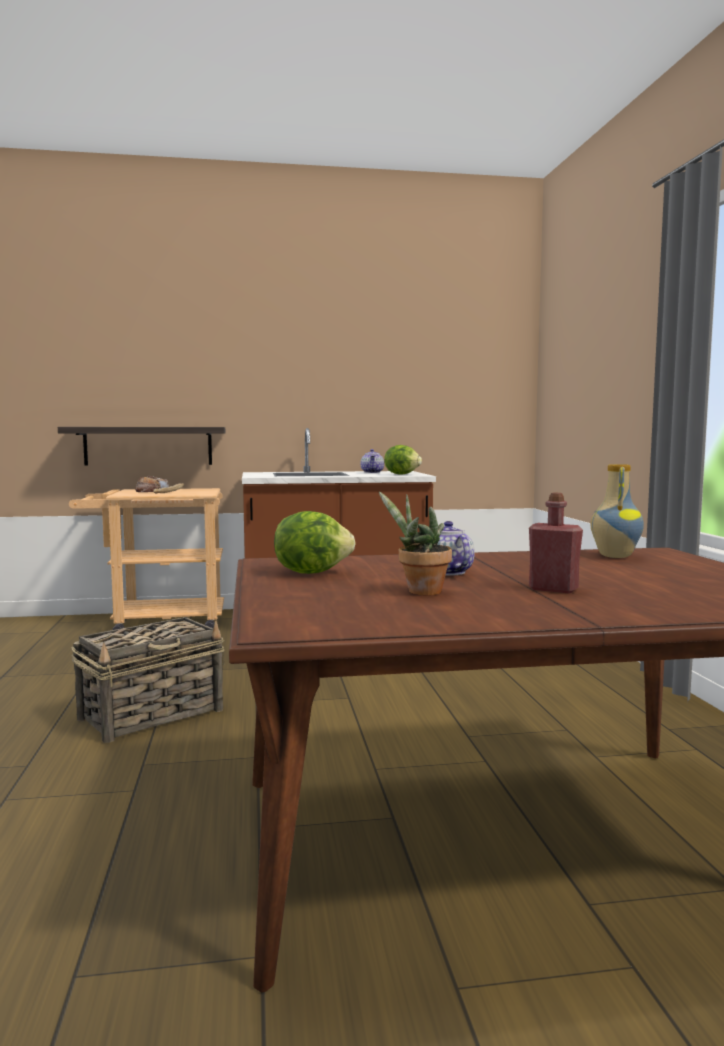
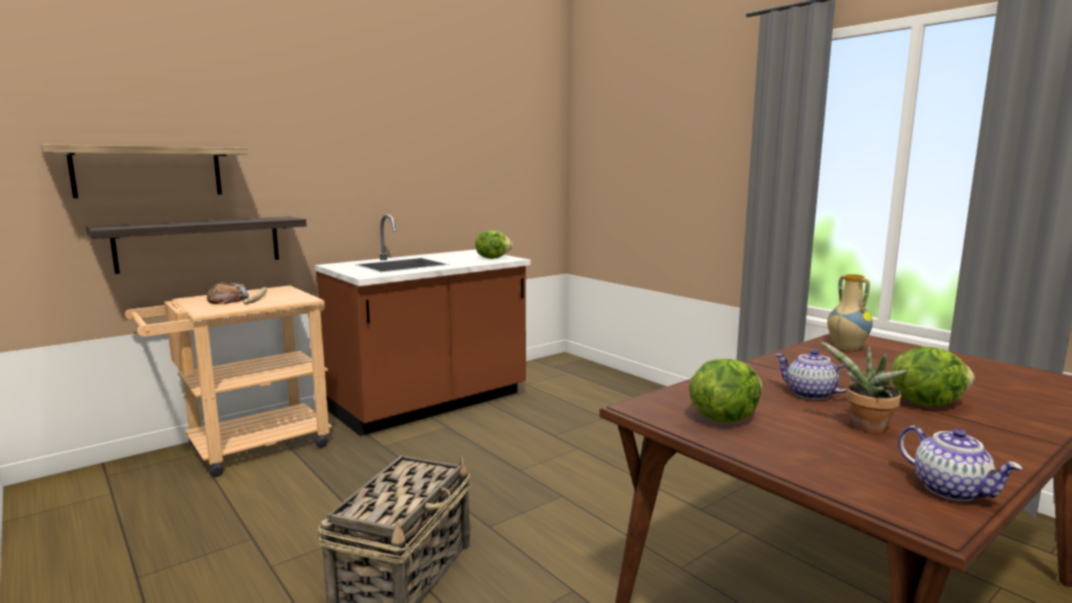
camera: 30 degrees left, 5 degrees up
(114, 386) = (148, 171): none -> shelf
(372, 472) = (452, 256): teapot -> teapot (951, 490)
(553, 589) = (925, 402): red bottle -> lettuce

